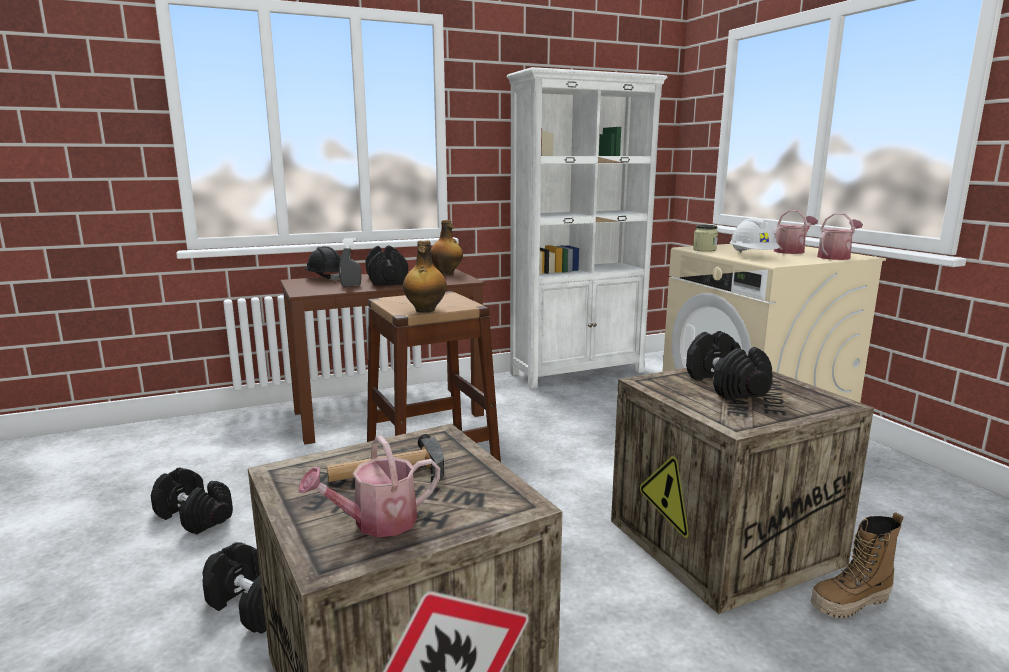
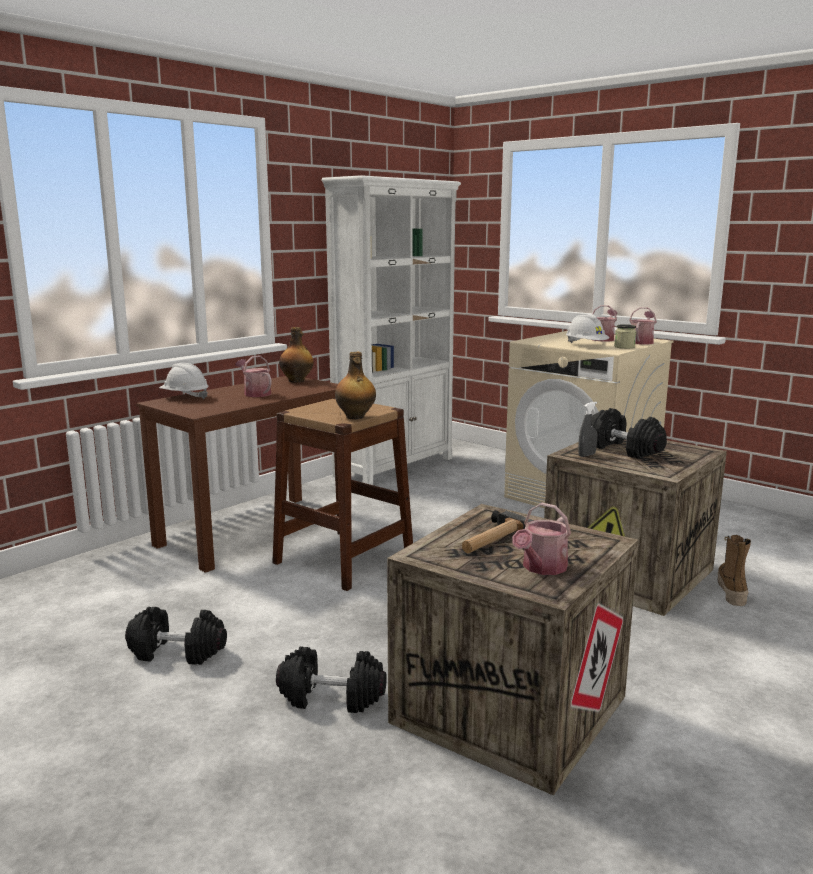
camera: 25 degrees left, 0 degrees up
(325, 278) = (185, 397): black hard hat -> white hard hat
(351, 286) = (231, 402): grey spray bottle -> grey spray bottle (587, 455)
(387, 281) = (255, 393): black dumbbell -> watering can
(704, 250) = (540, 342): jar -> jar (624, 347)
(850, 603) = (731, 591): boot -> boot turned 150 degrees clockwise

